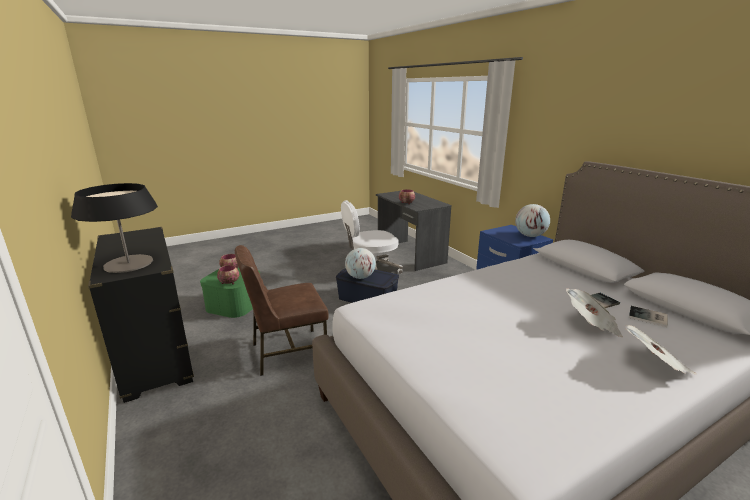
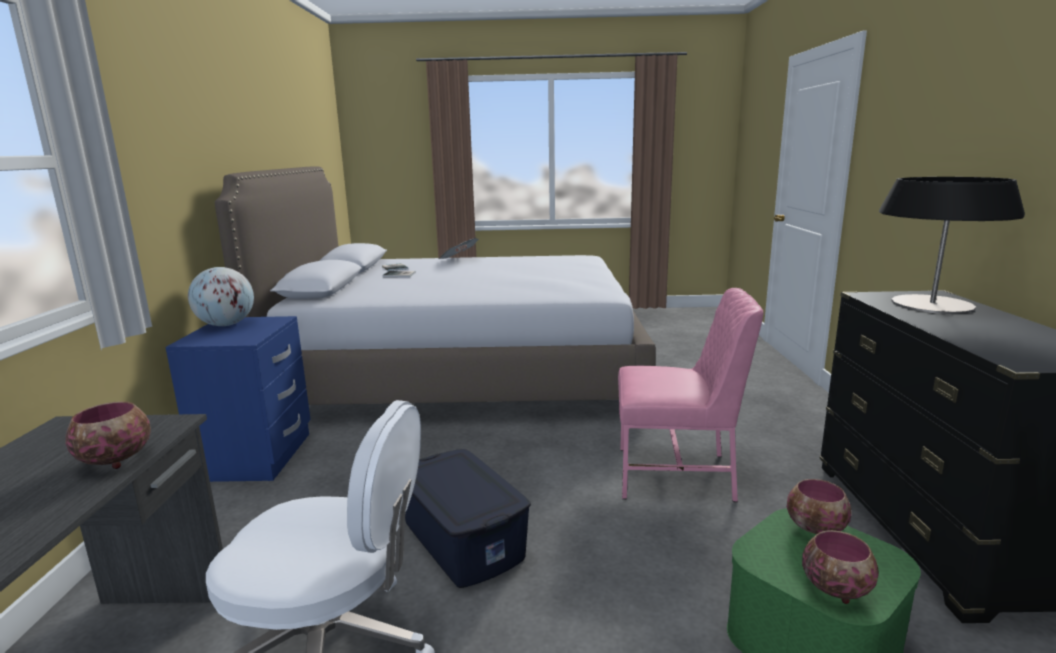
camera: 150 degrees left, 5 degrees down
(287, 352) = (677, 475): brown chair -> pink chair
(360, 277) = (479, 484): globe -> none
(591, 325) = (444, 269): newspaper -> none

